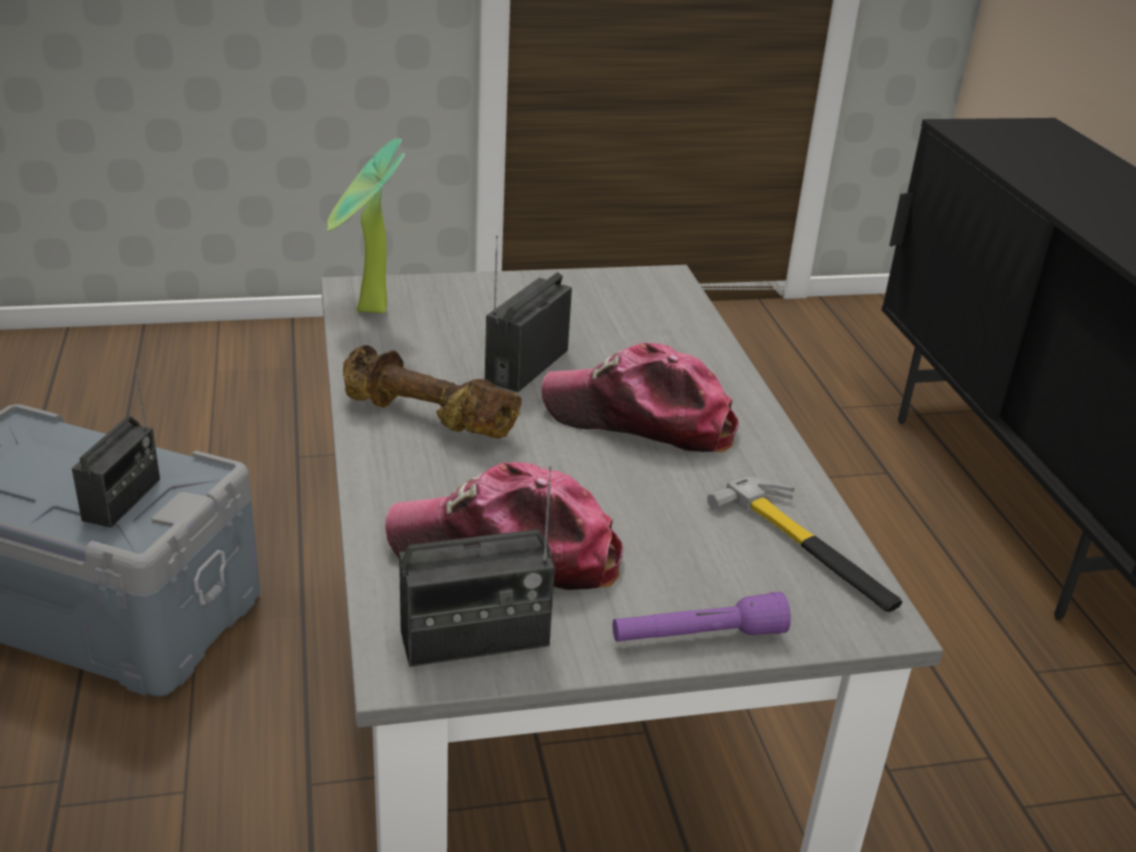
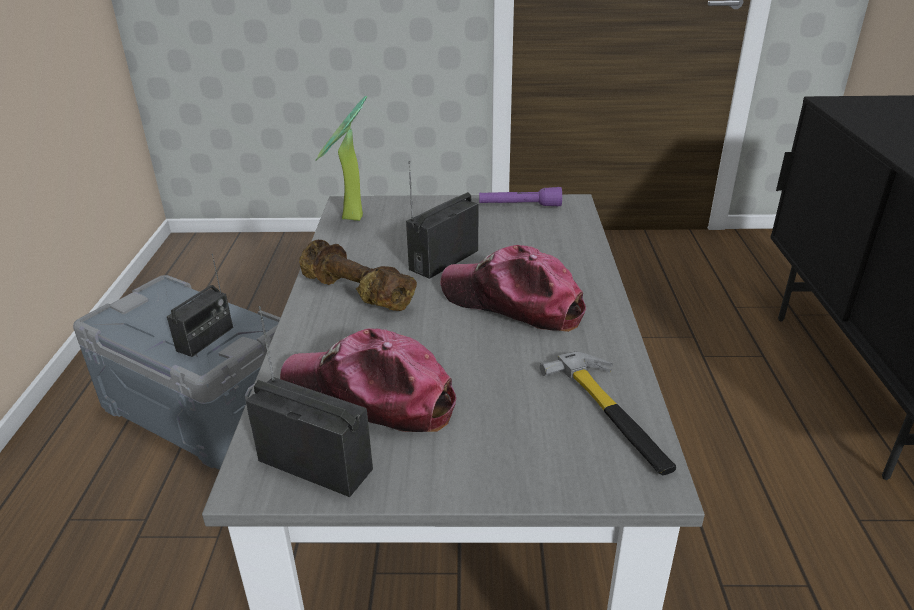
camera: 15 degrees right, 0 degrees up
(475, 639) = (315, 464): radio -> radio turned 150 degrees counterclockwise
(697, 636) = (492, 480): purple flashlight -> purple flashlight (519, 206)

